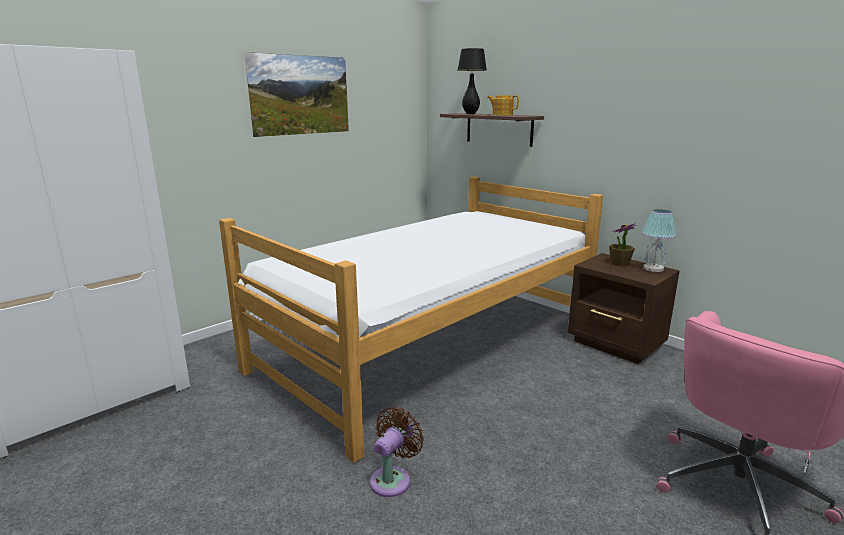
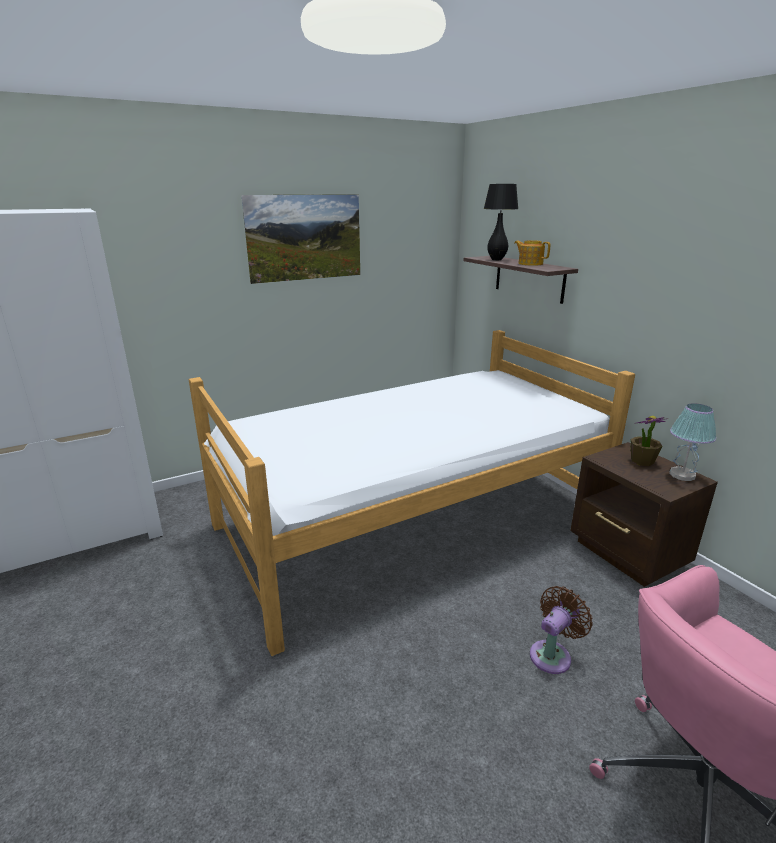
camera: 15 degrees right, 5 degrees up
(393, 479) = (301, 685): brown fan -> brown fan (552, 654)

